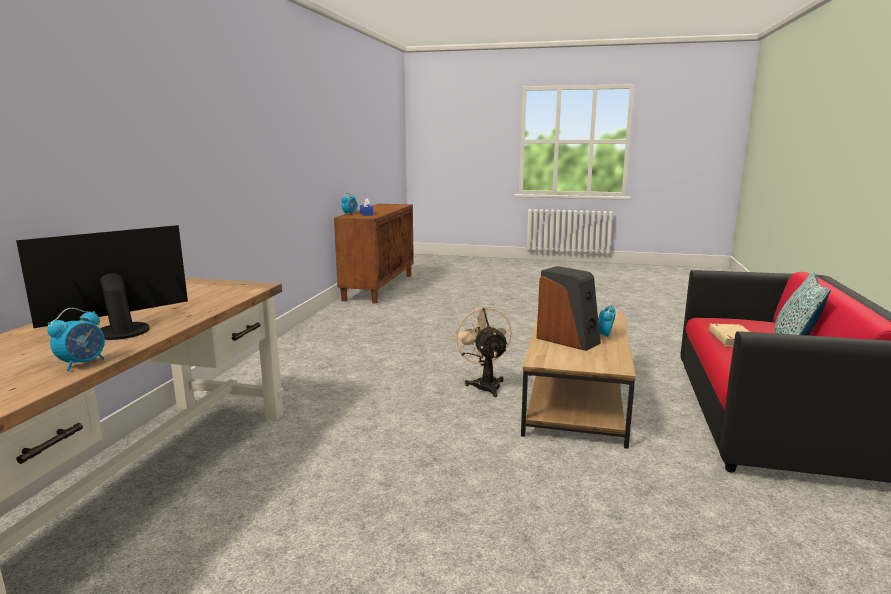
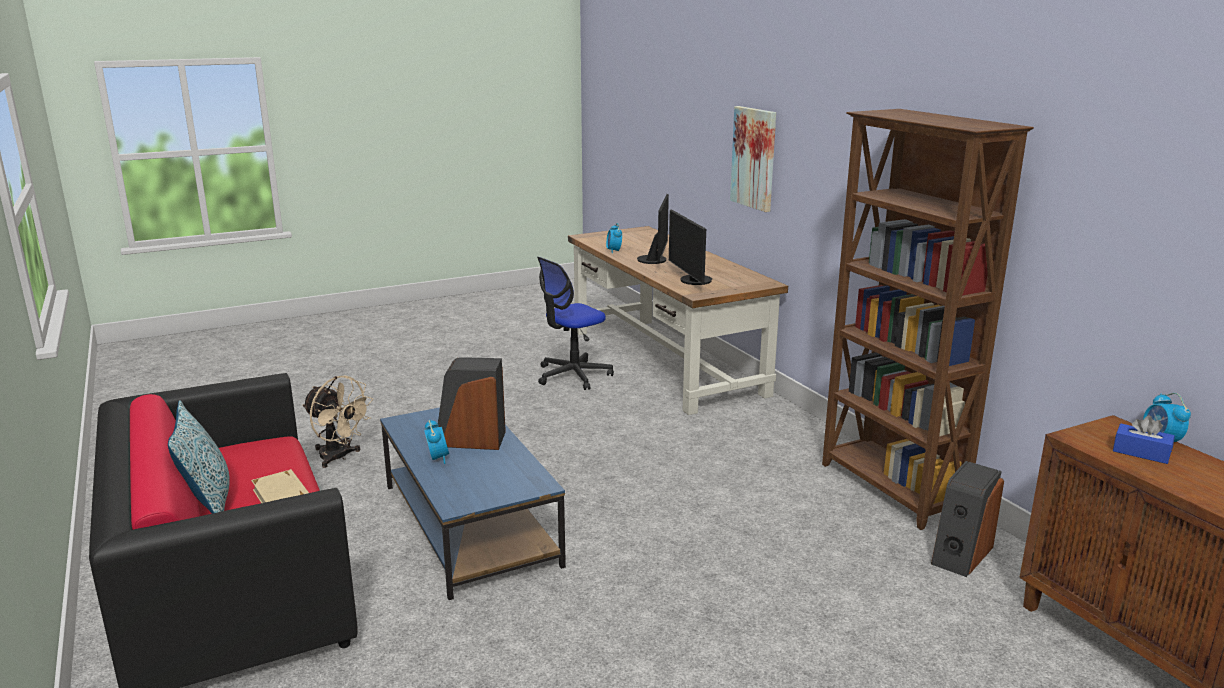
camera: 140 degrees right, 5 degrees up
(80, 148) = (754, 158): none -> picture
(208, 297) = (692, 281): none -> monitor
(257, 523) = (573, 375): none -> office chair
(308, 336) = (890, 489): none -> brown bookcase
(353, 315) = (960, 554): none -> speaker
(485, 384) = (581, 504): beige fan -> beige fan (339, 457)
(576, 398) = (468, 524): brown coffee table -> blue coffee table

